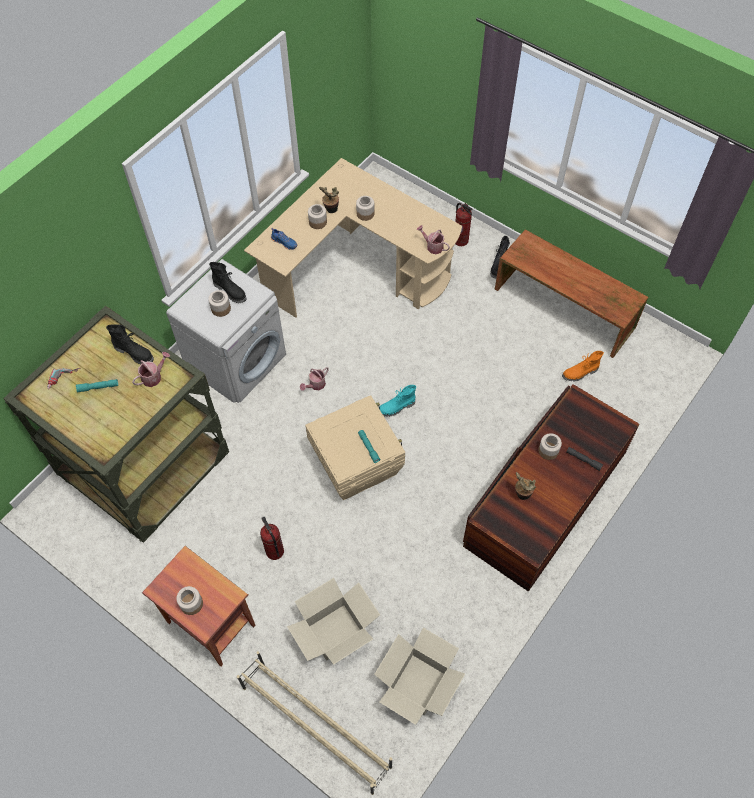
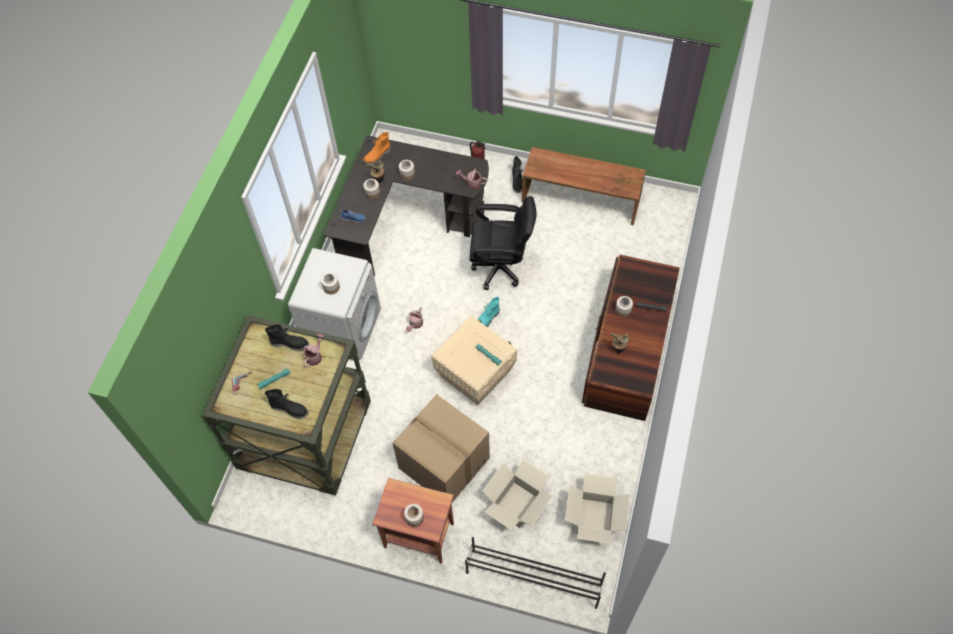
camera: 20 degrees left, 0 degrees up
(230, 291) = (332, 271): black boot -> black boot (290, 409)
(274, 551) = (442, 463): fire extinguisher -> cardboard box
(315, 726) = (533, 577): beige shoe rack -> black shoe rack
(355, 269) = (405, 221): beige desk -> black desk
(438, 356) = (501, 269): none -> black office chair
(580, 373) = (614, 245): orange boot -> orange boot (377, 156)

